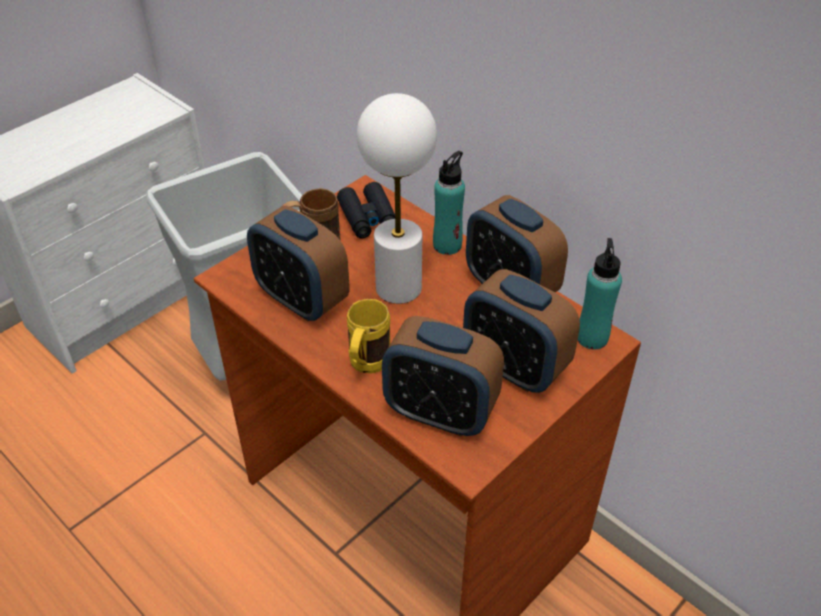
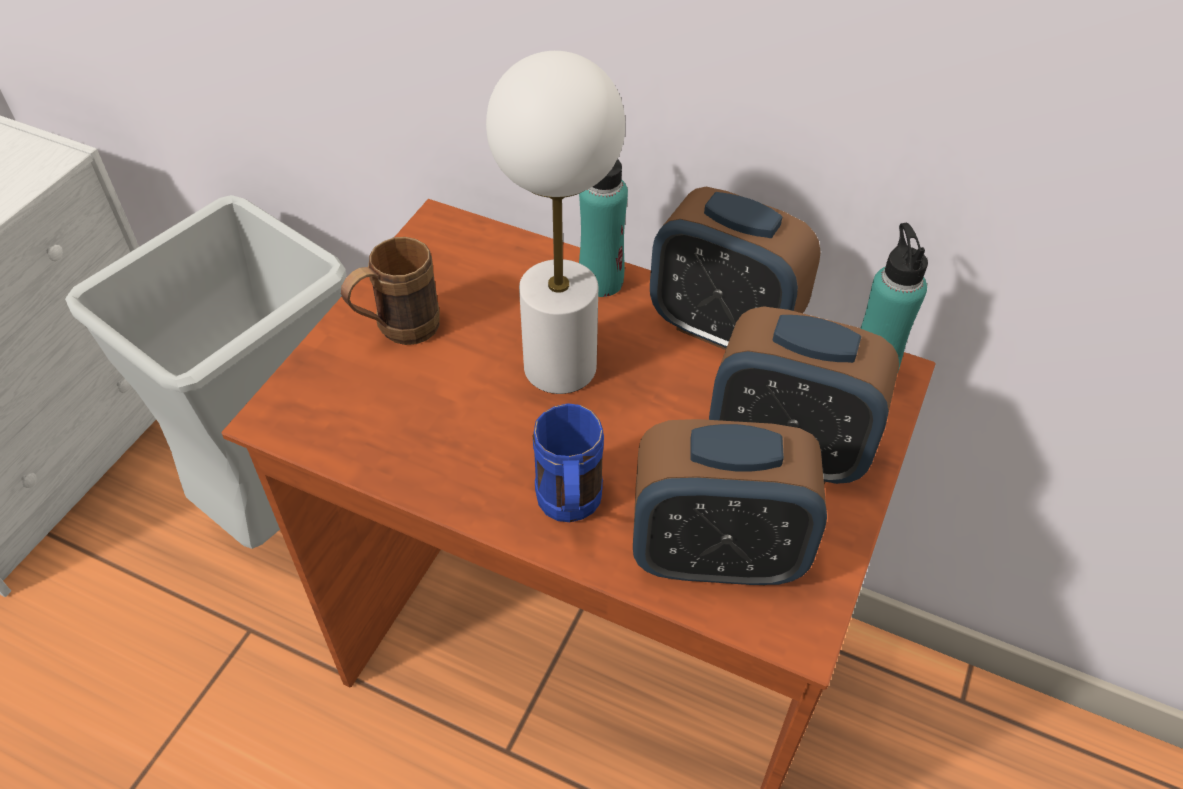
camera: 20 degrees left, 5 degrees up
(302, 299) = (418, 424): alarm clock -> none
(366, 366) = (569, 510): yellow mug -> blue mug
(368, 218) = (464, 265): black binoculars -> none

